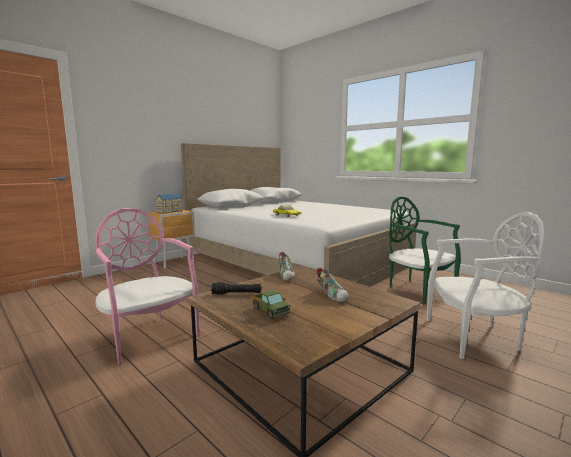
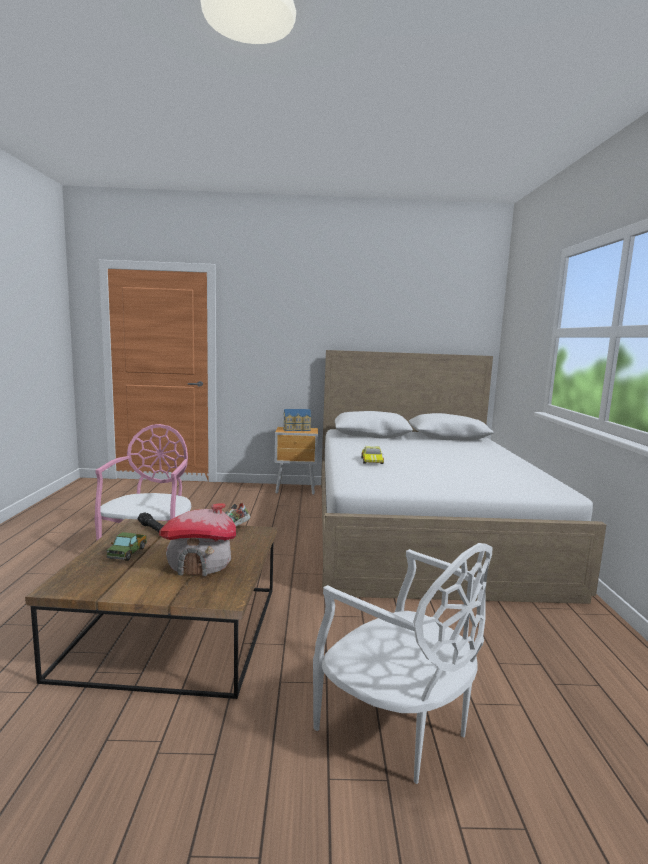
camera: 45 degrees right, 0 degrees up
(332, 295) = (200, 564): shoe -> toy house
(418, 290) = (493, 636): green chair -> none

